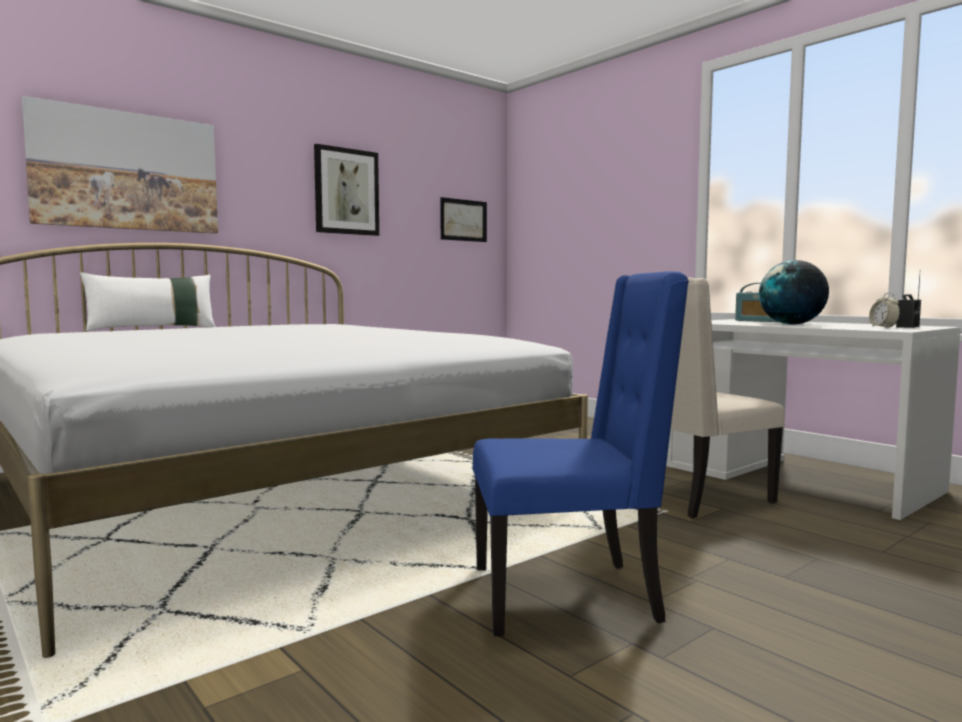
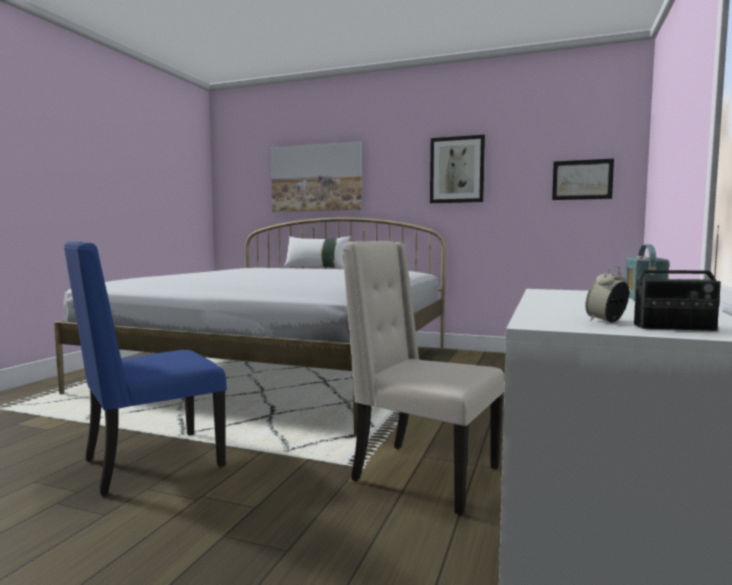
camera: 60 degrees right, 0 degrees up
(568, 595) = (150, 463): blue chair -> blue chair turned 90 degrees clockwise
(792, 324) = (583, 304): globe -> none

